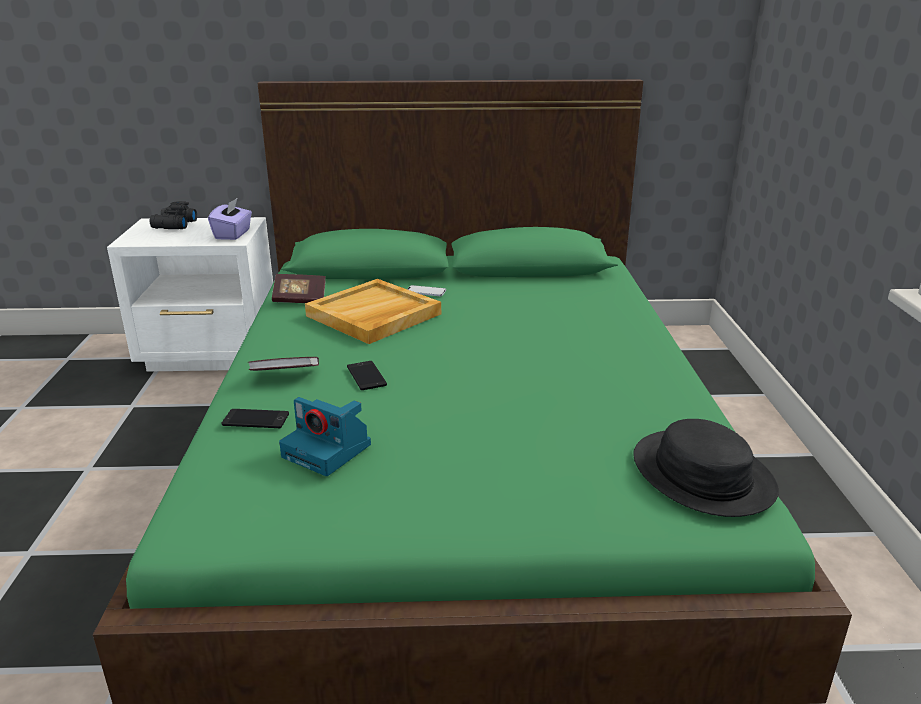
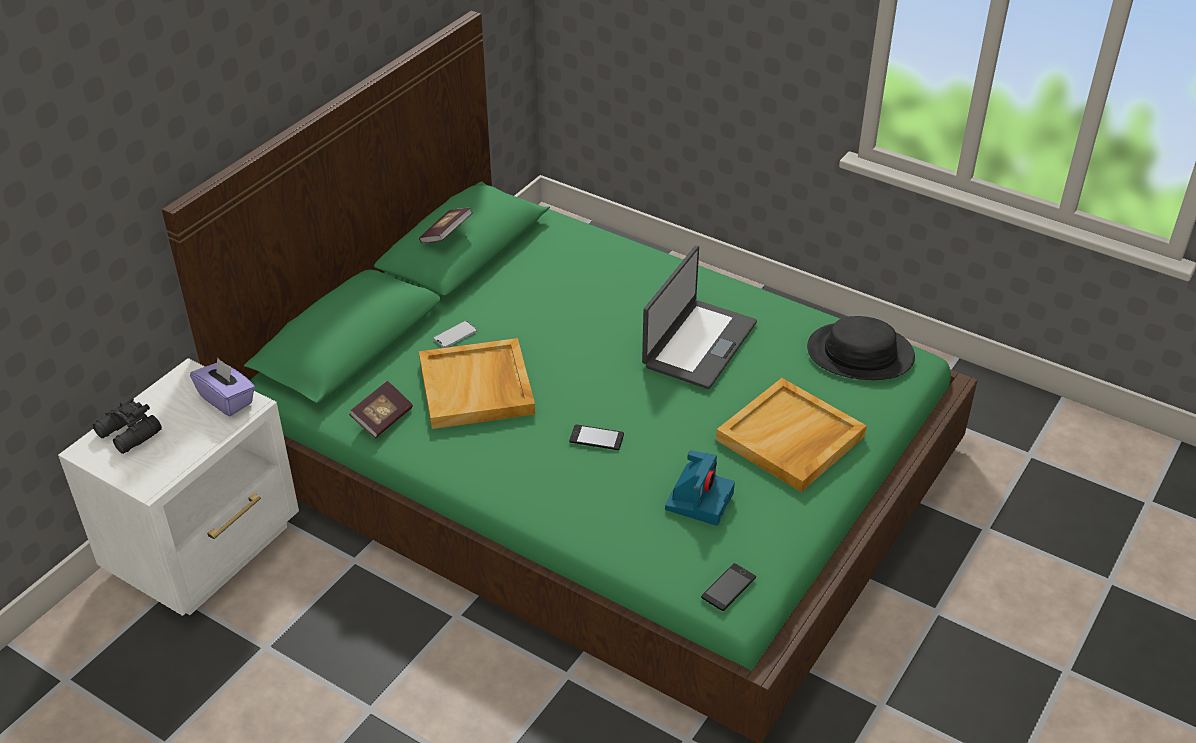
camera: 55 degrees left, 15 degrees up
(255, 419) = (612, 523): phone -> phone (728, 587)
(285, 376) = (549, 483): book -> book (446, 235)
(328, 451) = (699, 499): camera -> camera turned 45 degrees counterclockwise
(491, 476) = (790, 439): none -> beige tray
(564, 380) = (698, 344): none -> laptop

